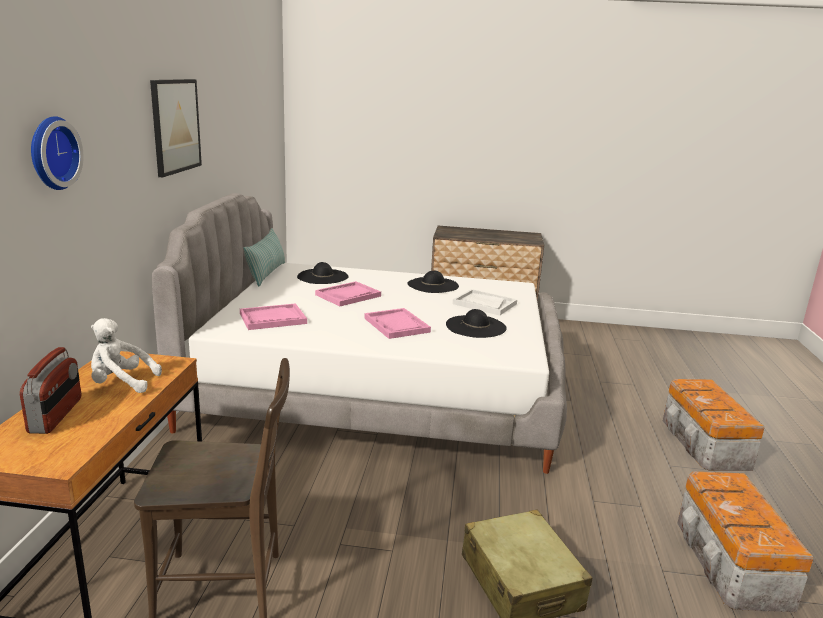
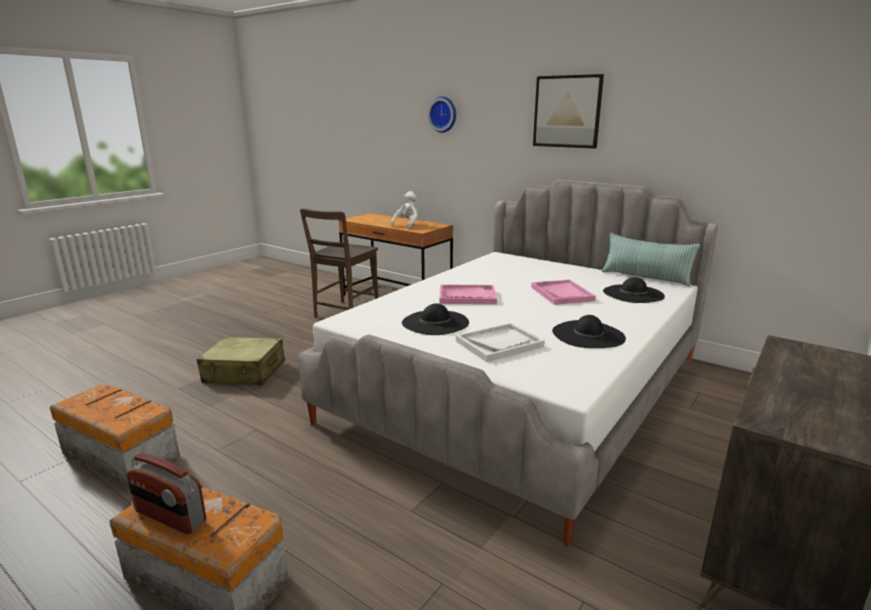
camera: 120 degrees right, 0 degrees up
(56, 415) = (388, 219): radio -> radio (170, 517)
(272, 319) = (513, 268): pink tray -> none

